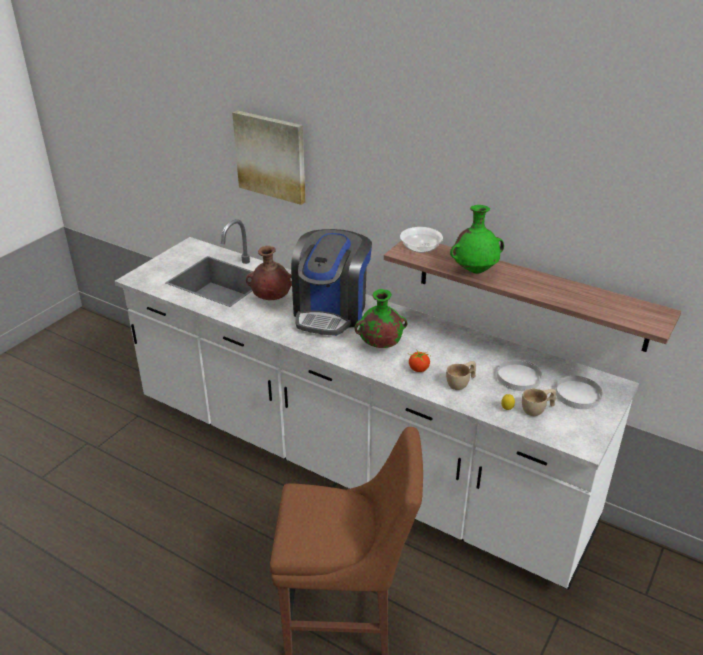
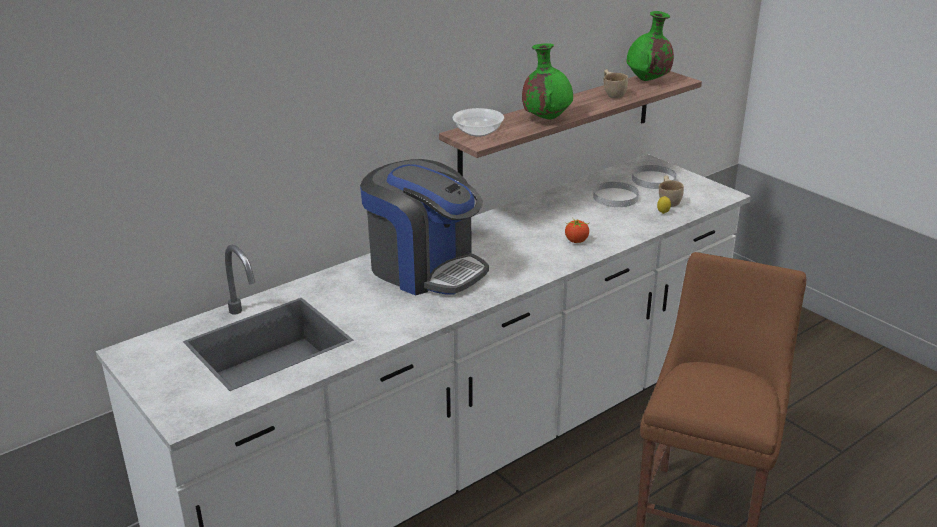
camera: 70 degrees left, 5 degrees down
(271, 156) = (242, 125): picture -> none
(271, 298) = (359, 305): brown vase -> none
(380, 345) = (518, 252): green vase -> green vase (648, 80)
(461, 383) = (612, 225): beige cup -> beige cup (613, 93)

